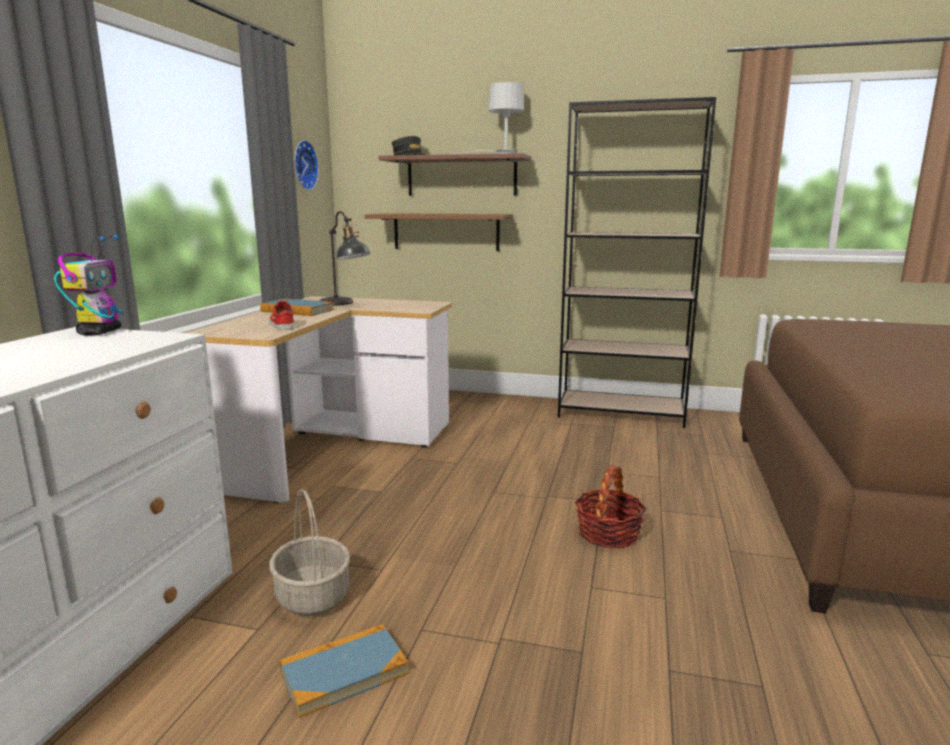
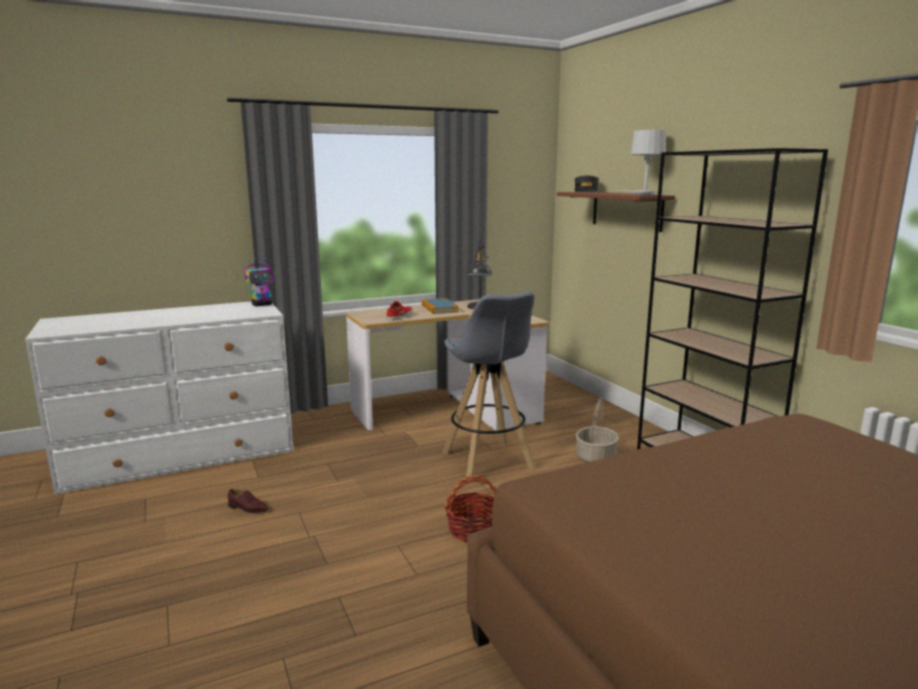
camera: 50 degrees right, 0 degrees up
(303, 165) = (512, 198): wall clock -> none
(312, 596) = (295, 476): basket -> basket (595, 457)
(344, 672) = (248, 508): book -> brown shoe
(446, 232) = (613, 258): brown shelf -> none
(482, 475) = (488, 462): none -> grey stool

